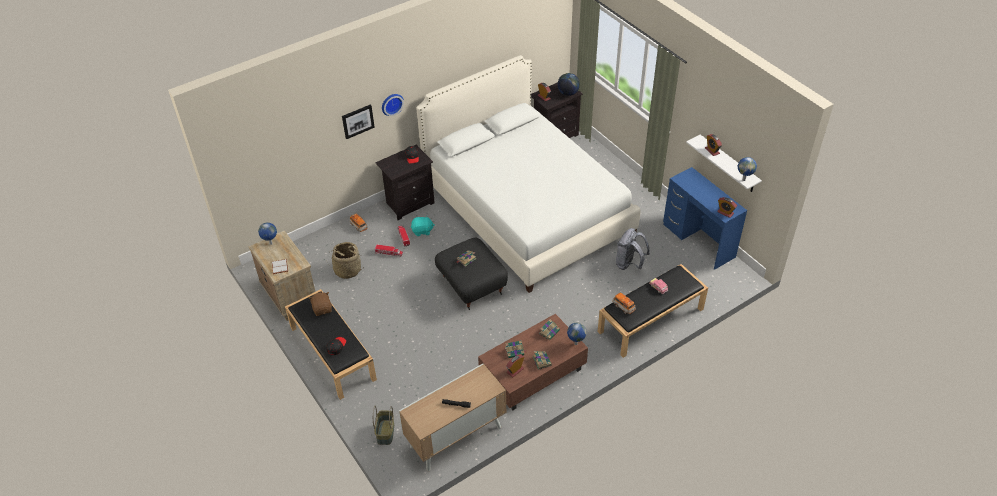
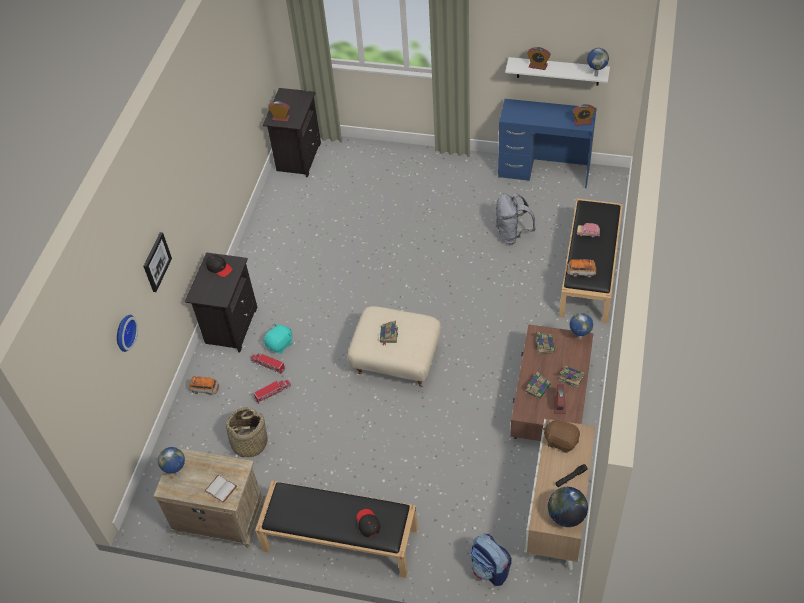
camera: 40 degrees left, 5 degrees up
(322, 309) = (304, 498): brown plush toy -> brown plush toy (561, 441)
(386, 432) = (490, 569): basket -> backpack
(391, 103) = (174, 217): wall clock -> wall clock (123, 332)
(471, 286) = (396, 362): black ottoman -> beige ottoman
(527, 209) = (359, 248): white bed -> none
(568, 93) = (300, 100): globe -> globe (566, 516)

